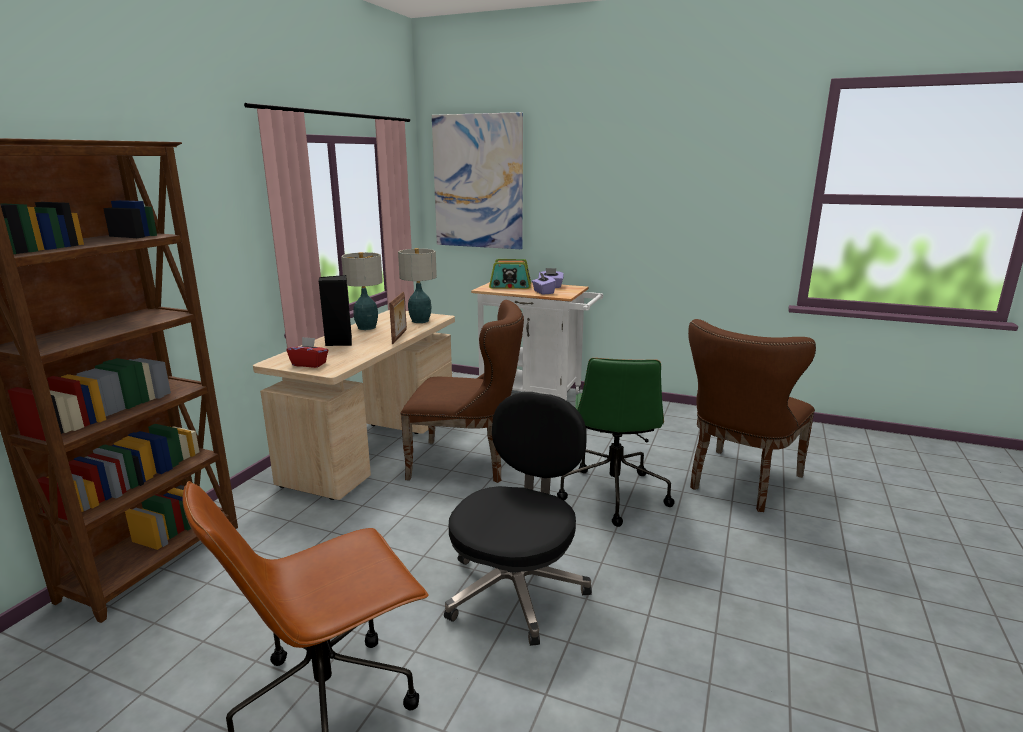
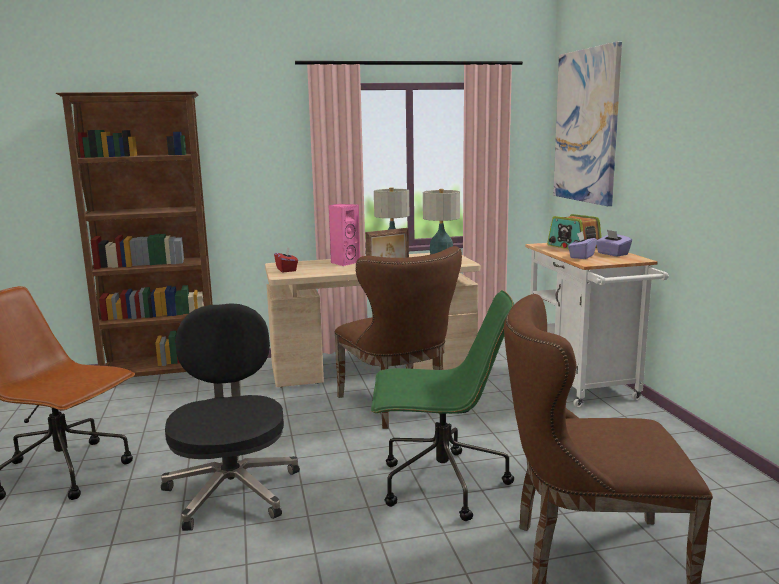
camera: 55 degrees right, 5 degrees down
(339, 342) = (344, 263): black speaker -> pink speaker
(516, 588) = (232, 490): black office chair -> black office chair turned 90 degrees counterclockwise
(613, 493) = (440, 485): green office chair -> green office chair turned 150 degrees counterclockwise

